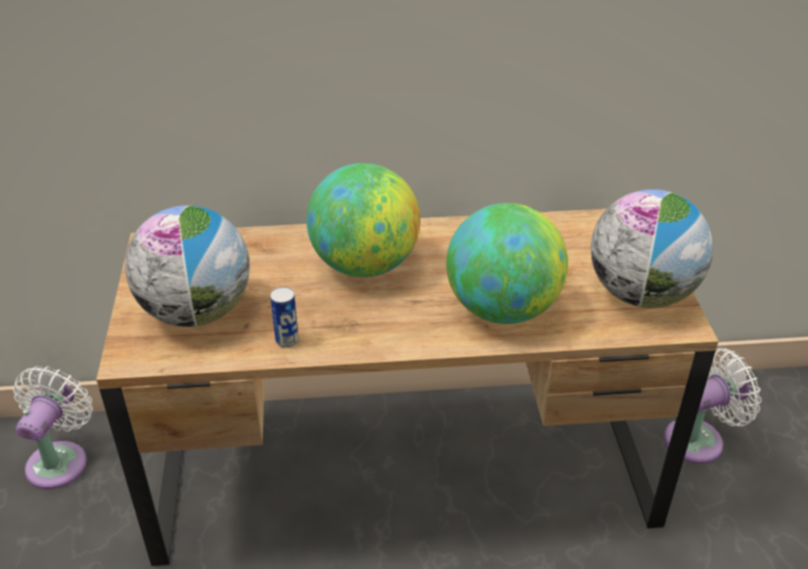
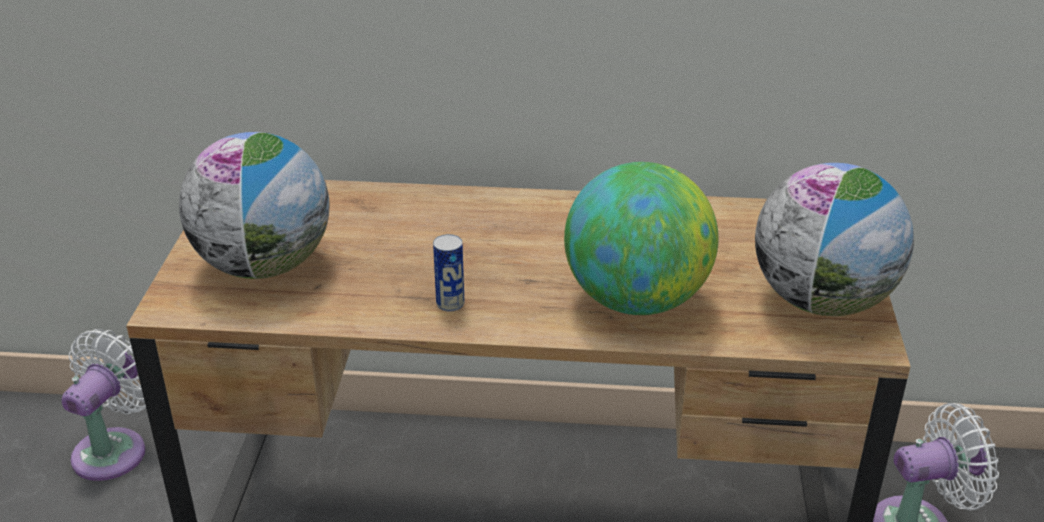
camera: 10 degrees right, 5 degrees down
(287, 340) = (360, 307): can -> can (450, 304)
(365, 265) = (480, 234): globe -> none

